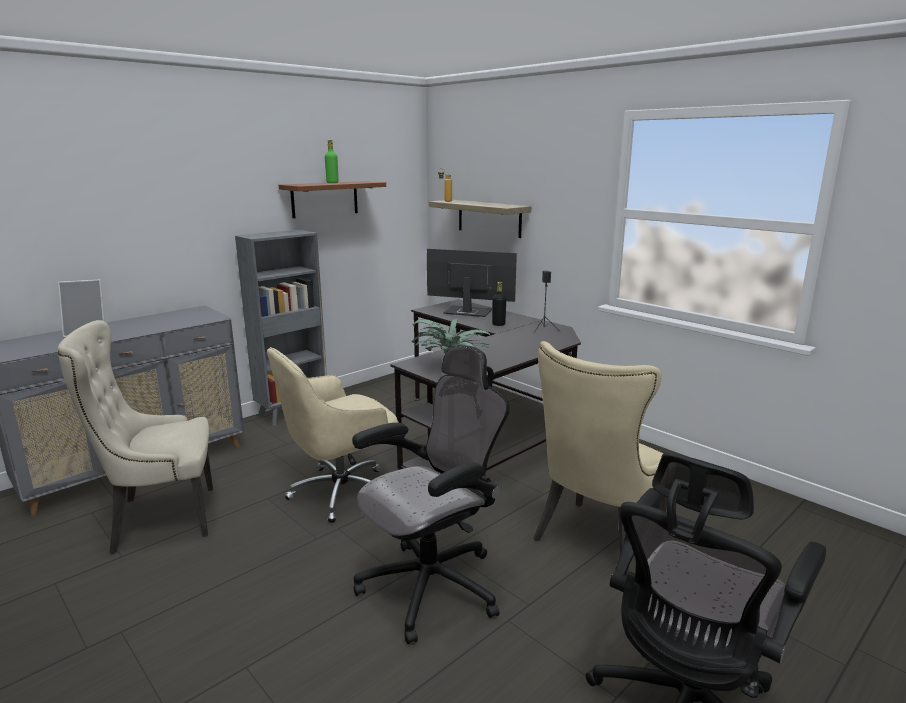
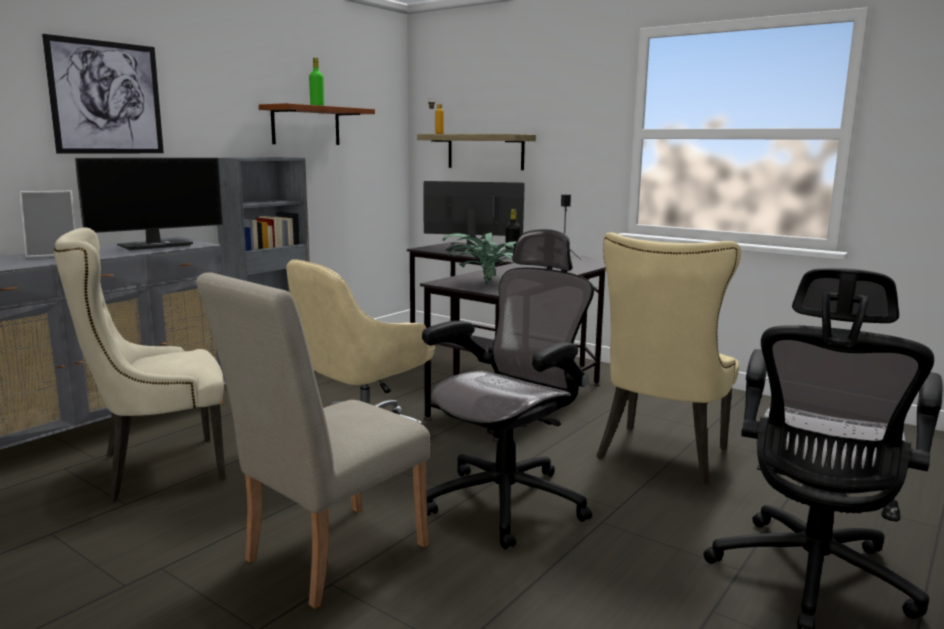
camera: 10 degrees left, 5 degrees down
(136, 193) = (106, 98): none -> picture
(178, 319) = (156, 245): none -> monitor
(252, 635) = (325, 557): none -> beige chair

